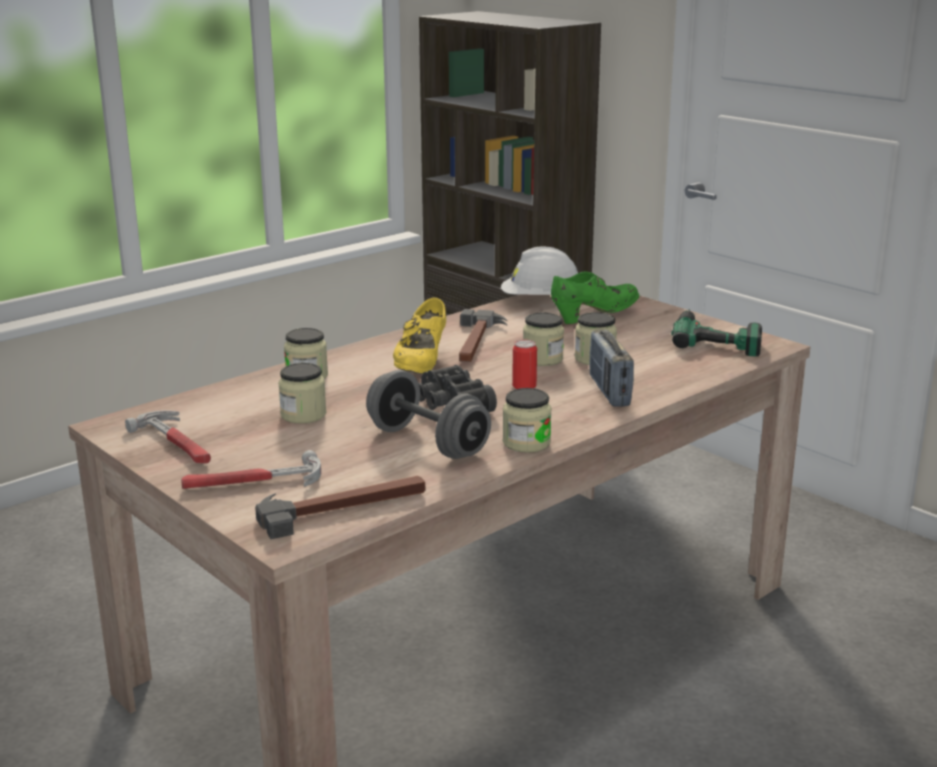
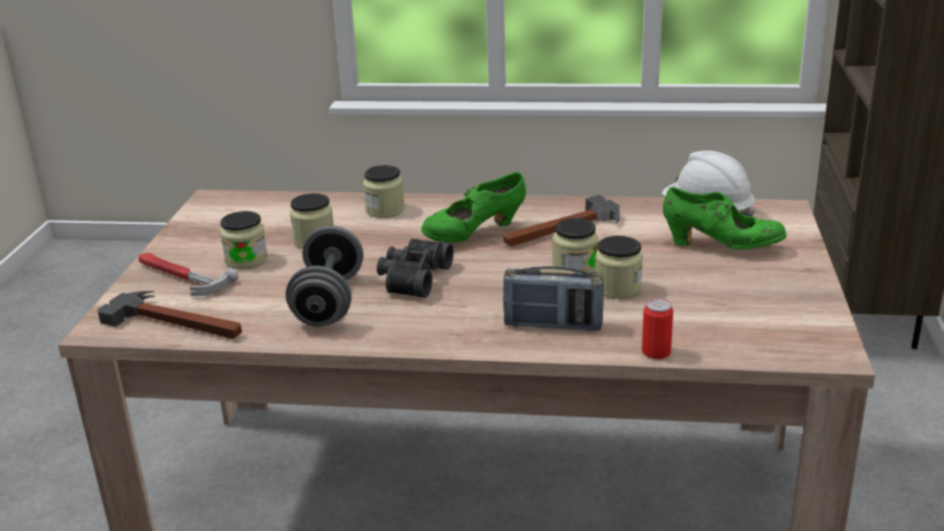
camera: 50 degrees right, 5 degrees up
(177, 443) = (211, 228): hammer -> none
(421, 365) = (474, 234): yellow shoe -> green shoe
(524, 386) = (501, 287): can -> can (656, 352)
(526, 443) = (385, 337): jar -> jar (246, 260)
(609, 391) = (553, 325): radio -> radio turned 120 degrees counterclockwise
(716, 336) = (792, 317): power drill -> none

